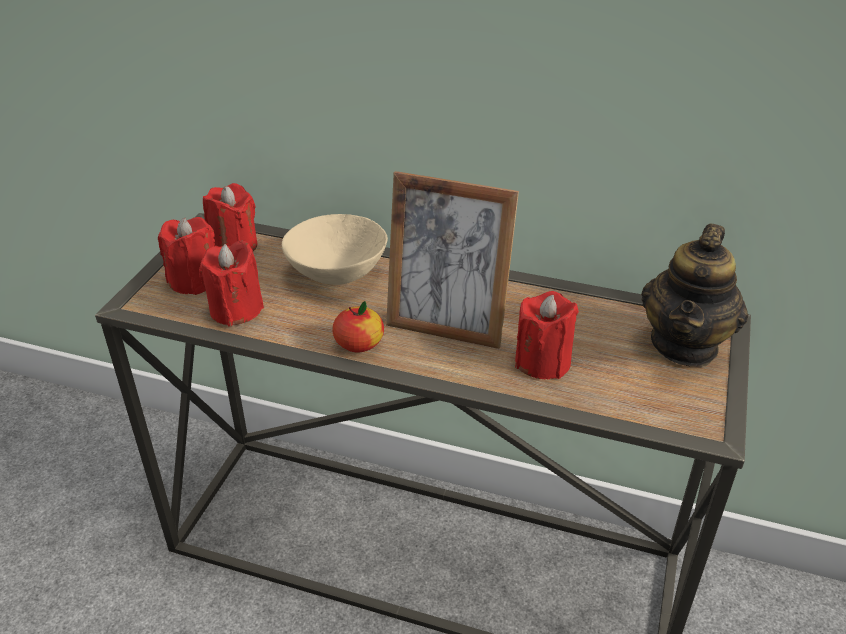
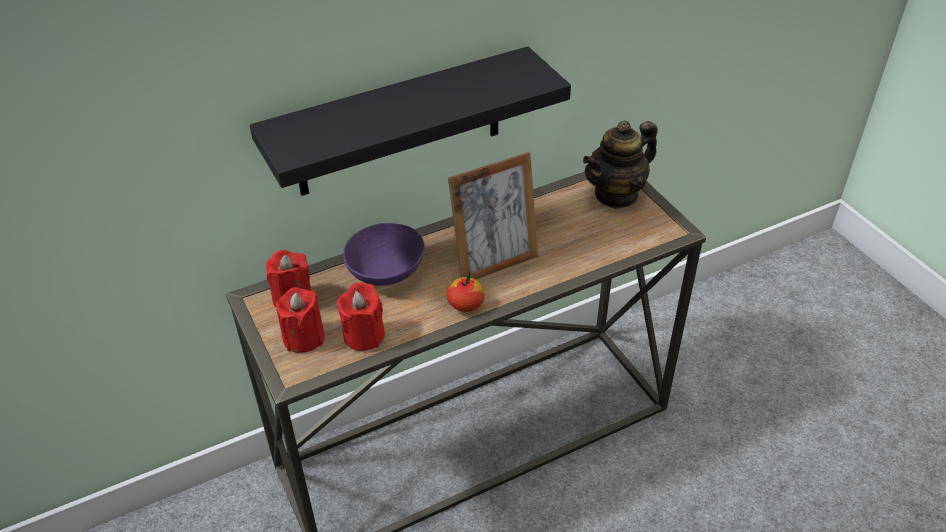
camera: 45 degrees left, 5 degrees up
(337, 272) = (387, 271): beige bowl -> purple bowl
(419, 102) = (399, 123): none -> black shelf
(542, 362) = (567, 248): red candle -> none
(685, 344) = (616, 194): teapot -> teapot turned 75 degrees clockwise

